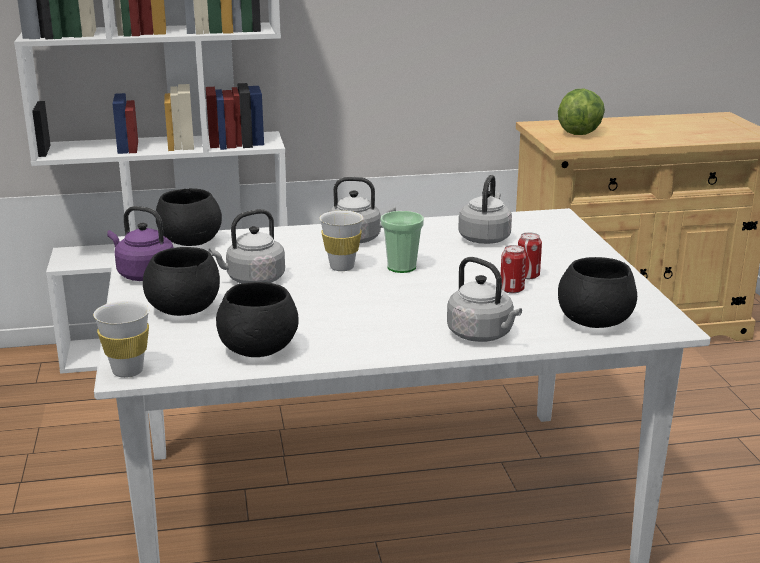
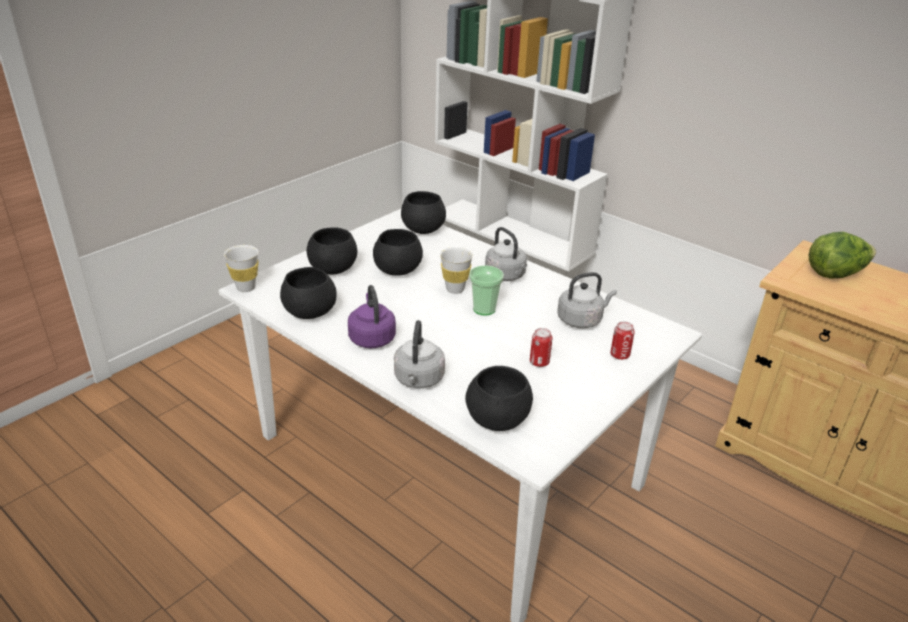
camera: 50 degrees right, 10 degrees up
(143, 274) = (362, 238): purple kettle -> purple kettle (371, 338)
(253, 280) = (397, 270): grey kettle -> black bowl
(511, 290) = (506, 364): can -> can (619, 355)

